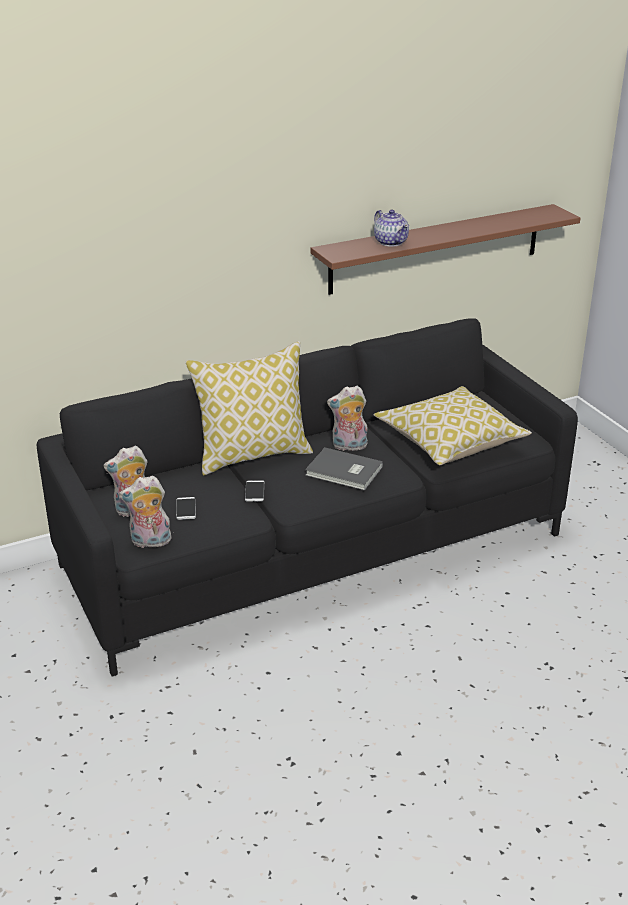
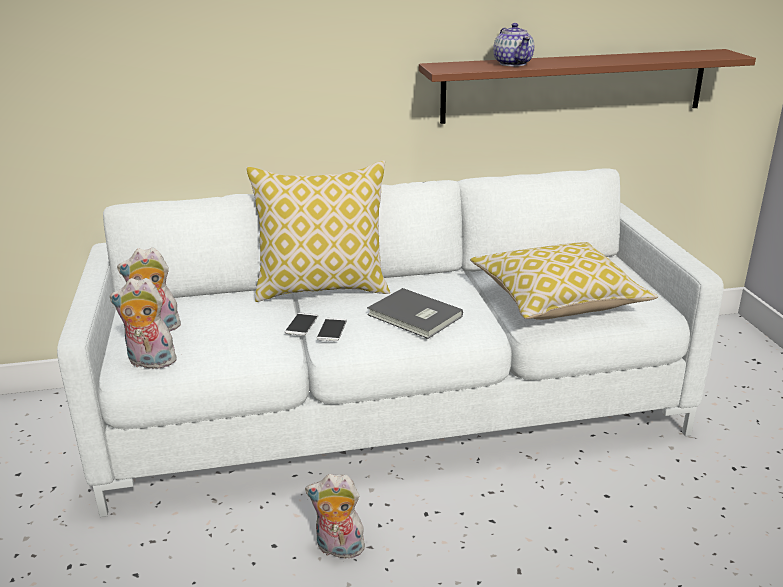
camera: 15 degrees right, 5 degrees down
(186, 509) = (212, 332): phone -> phone (332, 330)
(314, 550) = (392, 411): black sofa -> white sofa
(348, 447) = (434, 292): plush toy -> plush toy (338, 549)

